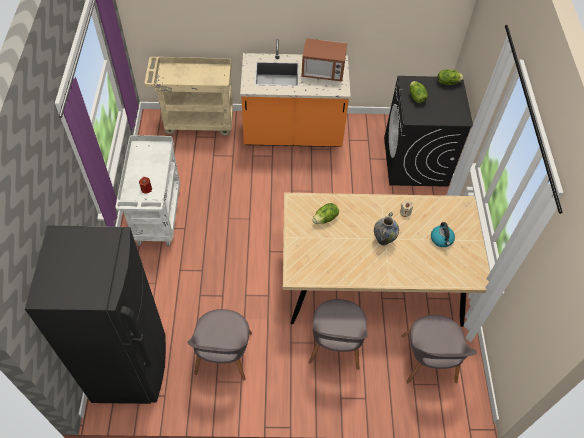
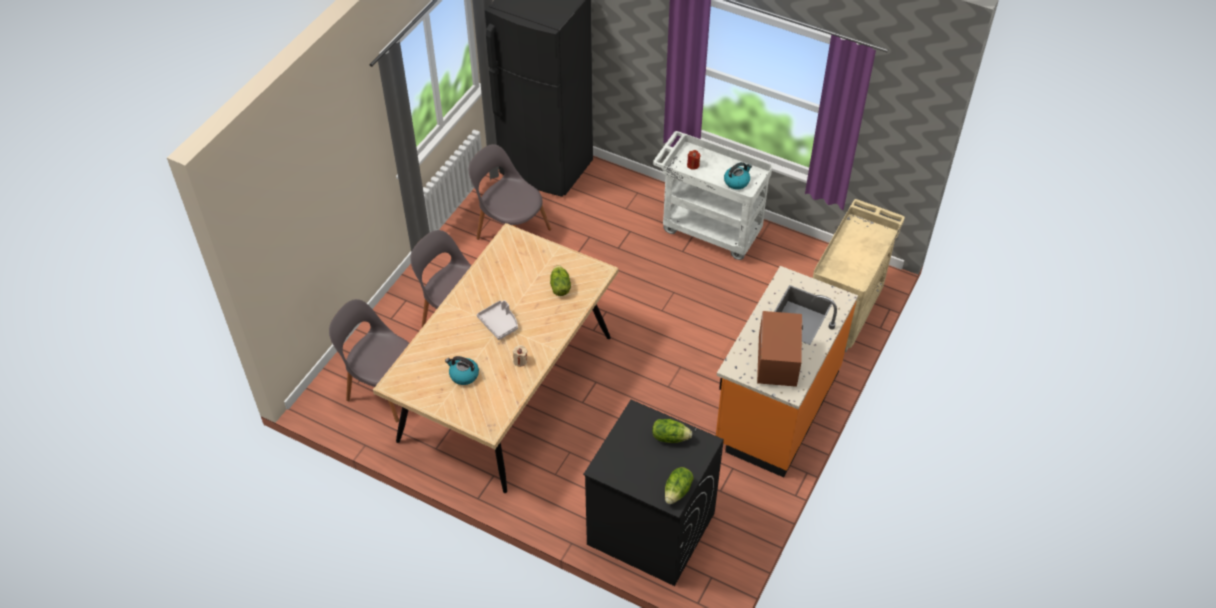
camera: 120 degrees right, 5 degrees down
(152, 157) = (737, 181): none -> kettle
(323, 72) = (777, 363): microwave -> microwave turned 150 degrees clockwise
(383, 240) = (499, 323): vase -> grey tray

